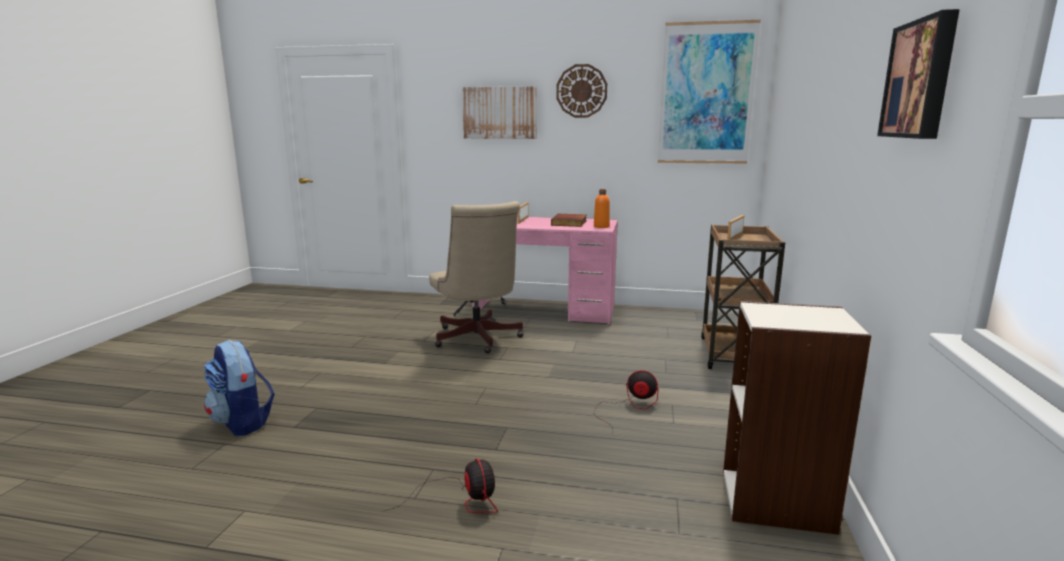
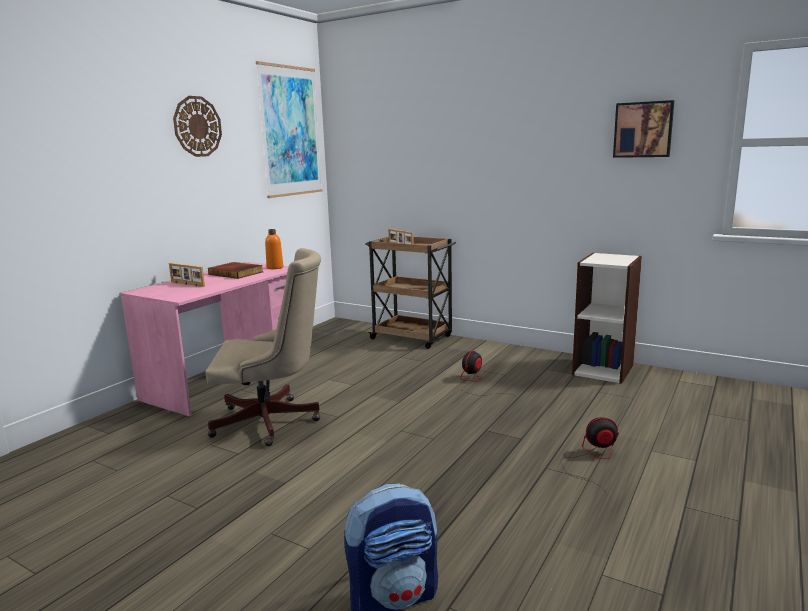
camera: 70 degrees left, 0 degrees up
(500, 113) = (112, 154): picture -> none

